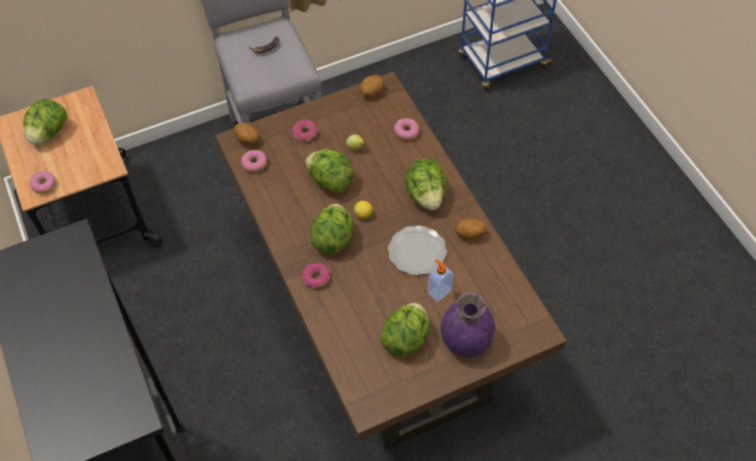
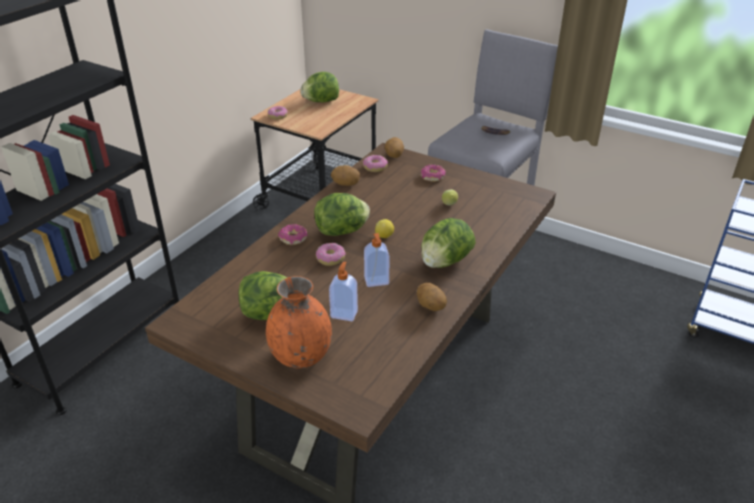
camera: 55 degrees right, 20 degrees down
(330, 181) = (400, 206): lettuce -> none
(371, 92) = (517, 190): potato -> potato (345, 184)
(406, 132) = (500, 223): donut -> donut (330, 258)
(416, 251) = (376, 281): plate -> soap dispenser
(466, 341) = (300, 356): purple vase -> orange vase

